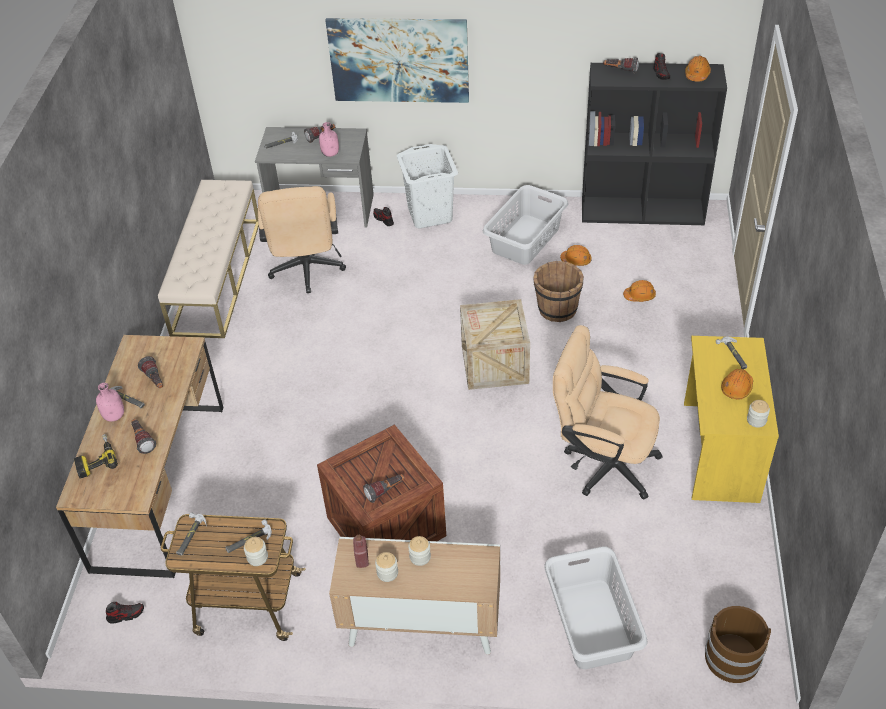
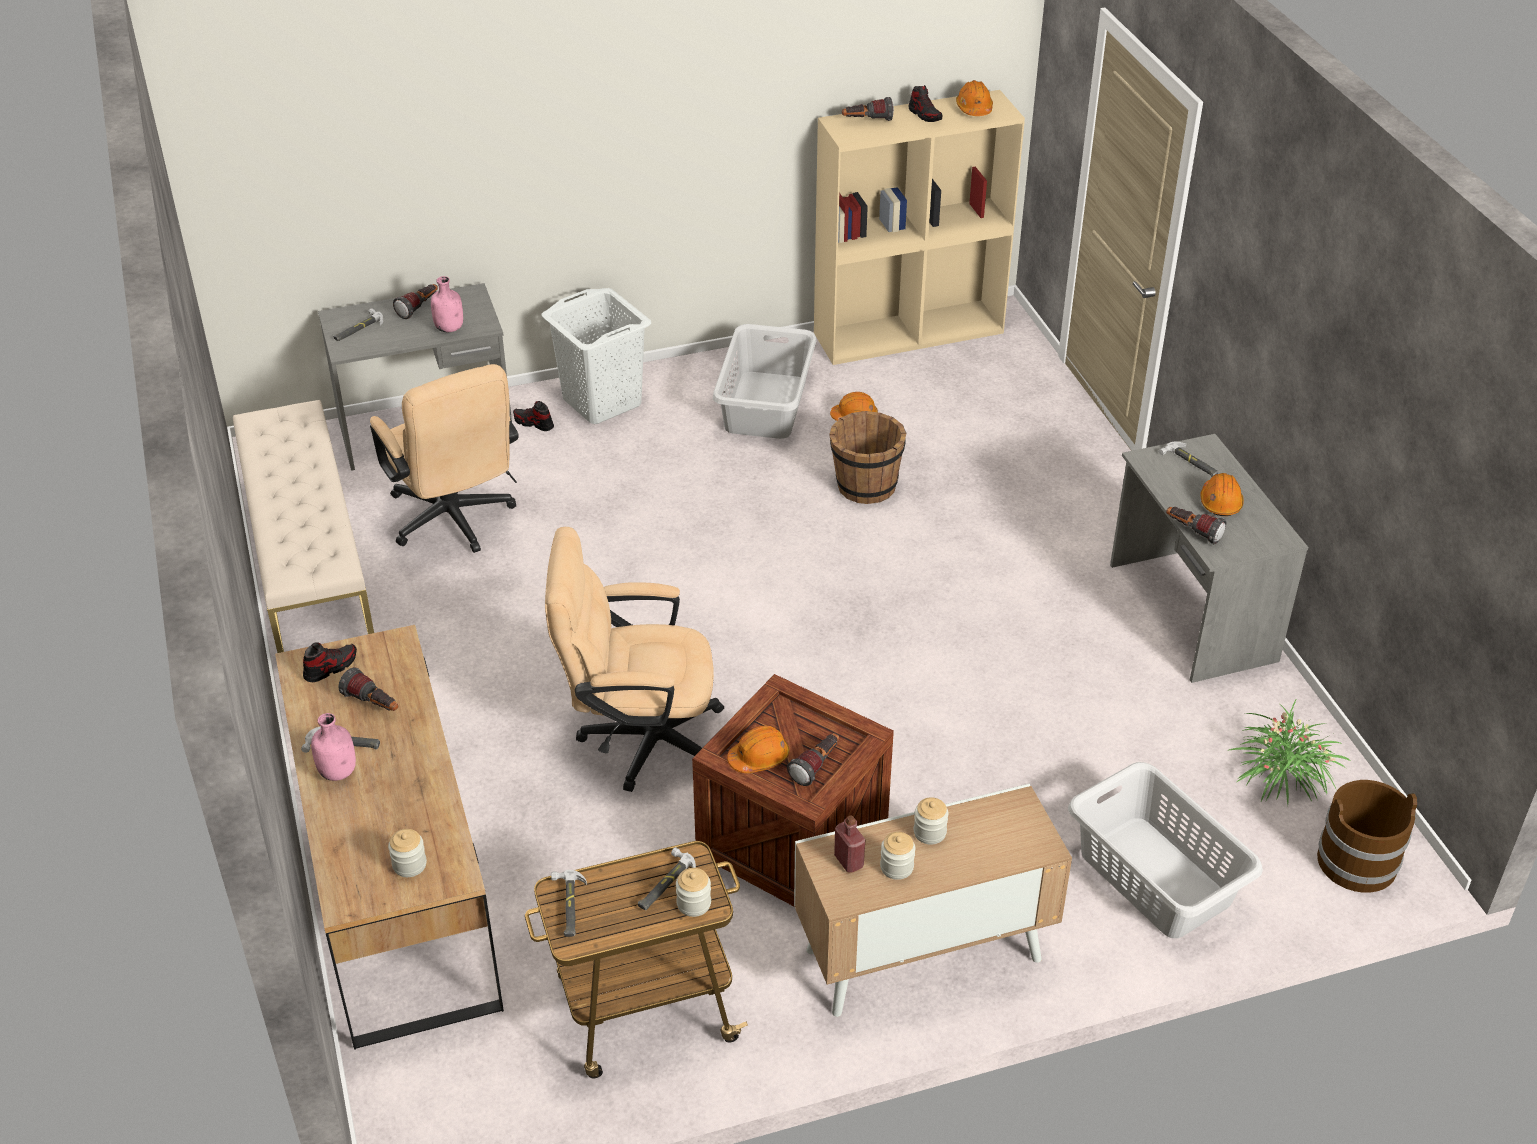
camera: 25 degrees left, 5 degrees down
(96, 459) = (348, 842): power drill -> none
(126, 615) = (456, 1088): shoe -> shoe (330, 667)
(142, 440) = (409, 793): flashlight -> flashlight (1192, 532)
(399, 60) = (532, 161): picture -> none
(495, 364) = (820, 580): crate -> none
(602, 462) = (1047, 668): beige office chair -> beige office chair (639, 739)
(639, 296) = (970, 443): orange hard hat -> orange hard hat (759, 758)
(643, 210) = (909, 332): black bookcase -> beige bookcase
(717, 582) = (1283, 774): none -> potted plant
(718, 451) = (1190, 613): yellow desk -> grey desk
(756, 420) = (1269, 535): jar -> jar (409, 864)

